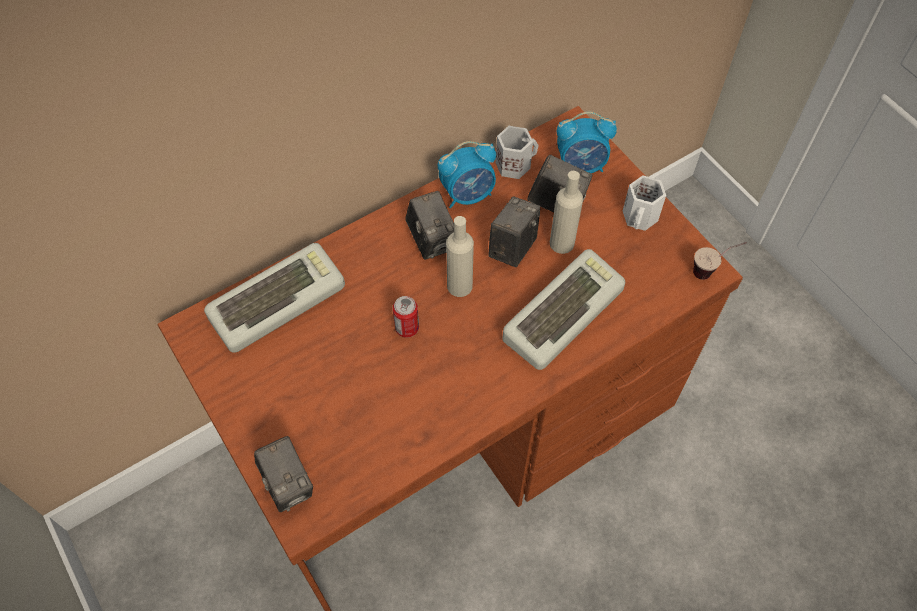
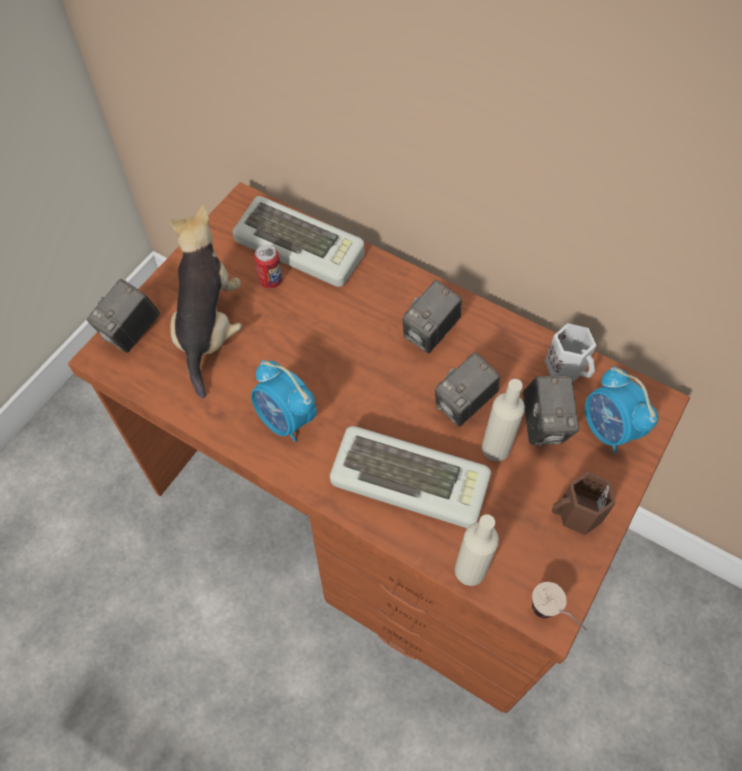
camera: 65 degrees right, 0 degrees up
(325, 412) = (209, 328): none -> plush toy
(407, 328) = (323, 353): can -> can (270, 281)
(459, 286) = (392, 377): beige bottle -> beige bottle (470, 570)
(468, 194) = (502, 341): alarm clock -> alarm clock (286, 420)
(512, 246) = (464, 404): camera -> camera turned 135 degrees clockwise
(640, 217) = (578, 515): white mug -> brown mug

